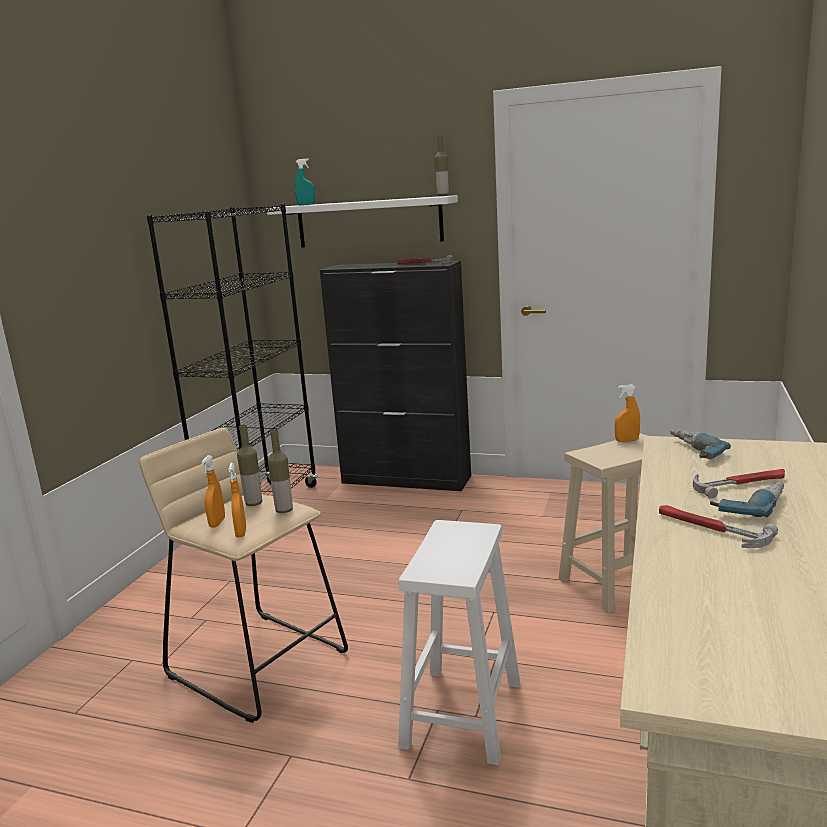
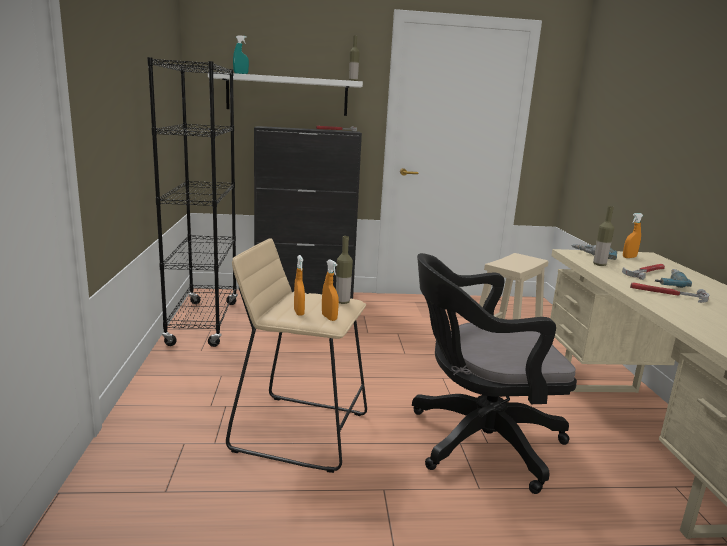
camera: 25 degrees left, 0 degrees up
(254, 503) = (310, 298): bottle -> bottle (599, 264)
(462, 711) = (477, 441): white stool -> black office chair
(627, 440) = (513, 257): orange spray bottle -> orange spray bottle (629, 257)

